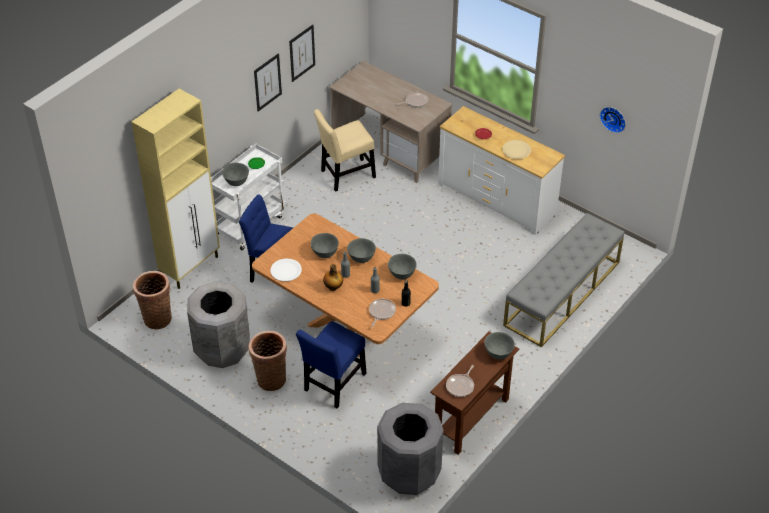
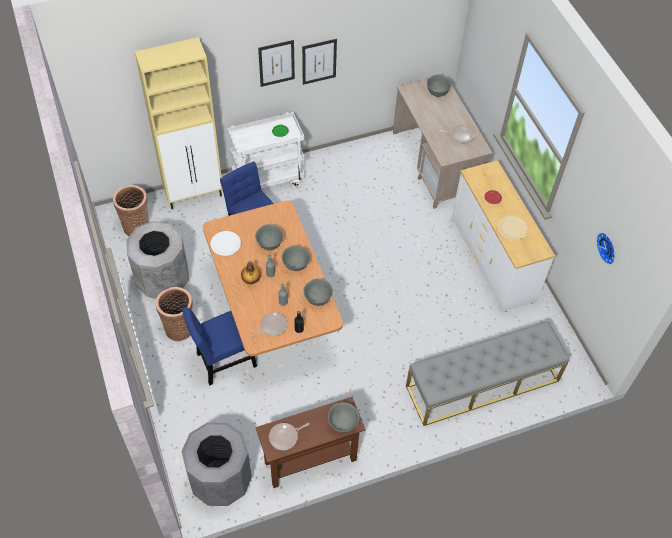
camera: 30 degrees right, 10 degrees up
(236, 181) = (252, 140): grey bowl -> grey bowl (437, 92)
(302, 53) = (368, 46): picture -> picture (276, 63)
(345, 175) = (378, 172): beige chair -> none

